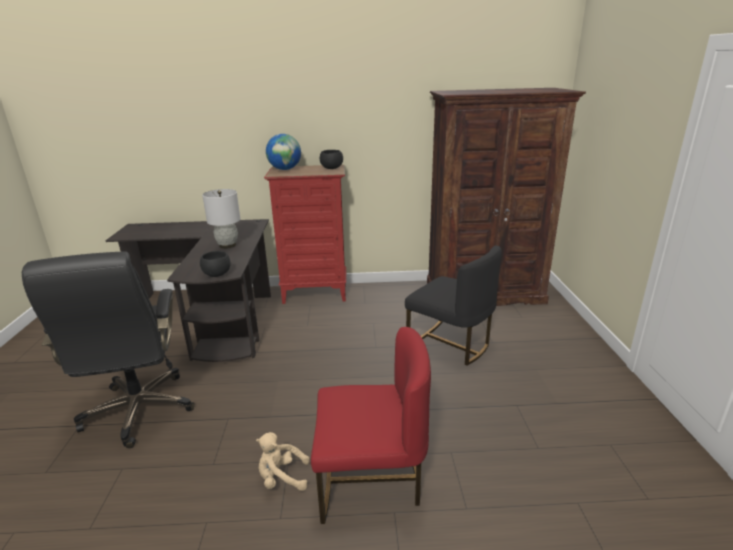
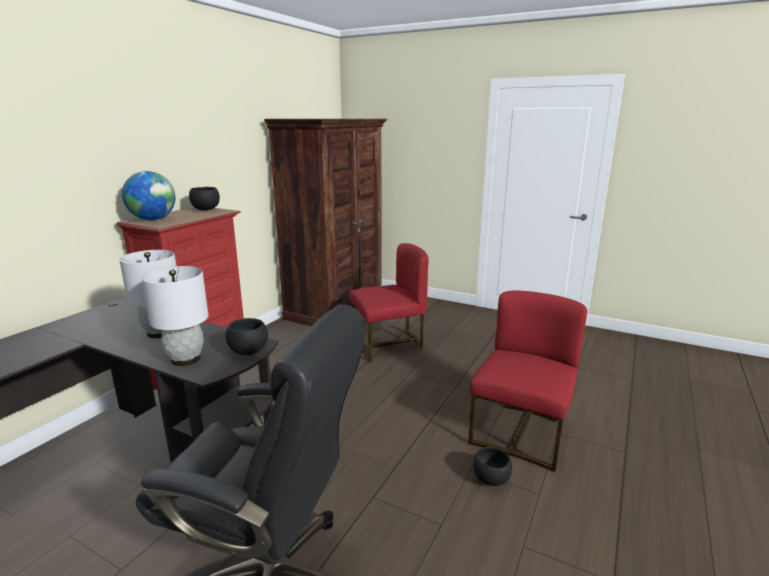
camera: 60 degrees left, 5 degrees down
(196, 264) = (186, 359): none -> white table lamp
(282, 478) = (491, 480): beige plush toy -> black bowl
(450, 344) = (388, 344): black chair -> red chair

